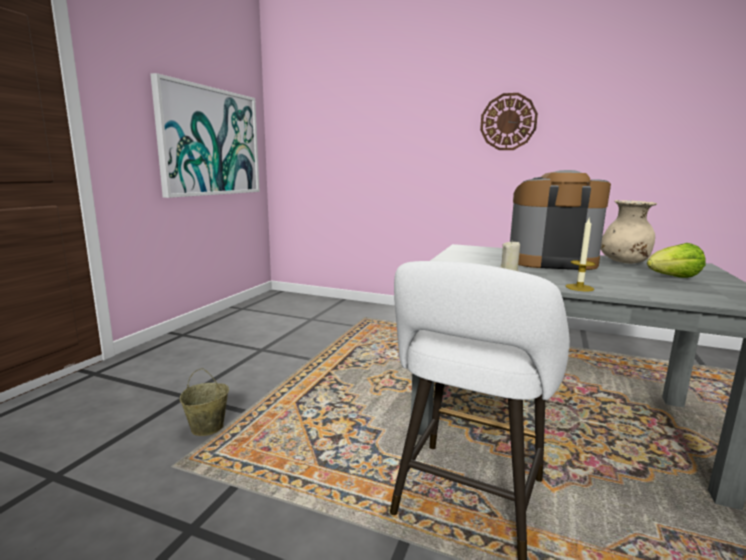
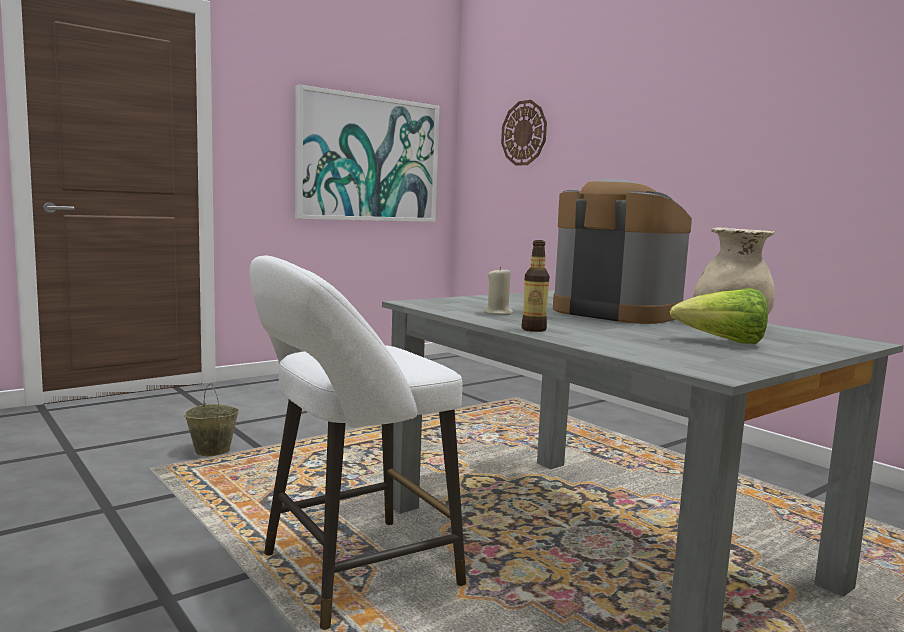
camera: 30 degrees right, 5 degrees down
(508, 122) = (738, 121): wall clock -> wall clock (524, 133)
(579, 287) = (534, 329): candle -> bottle

